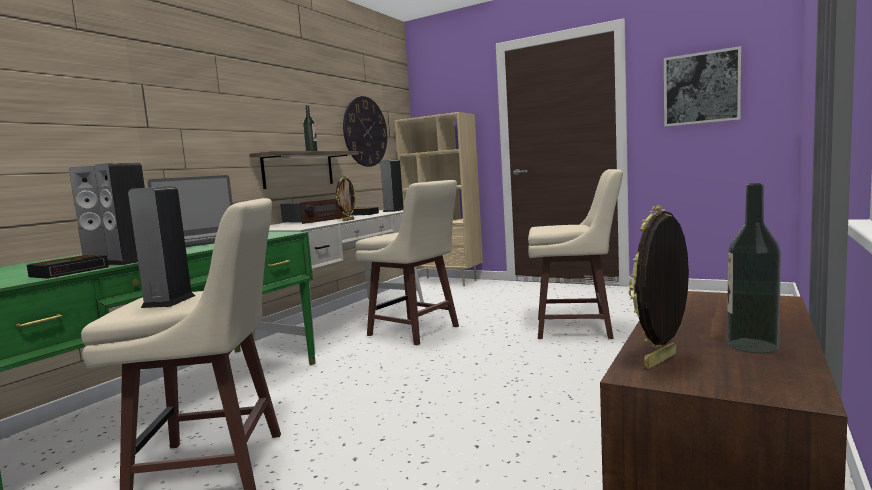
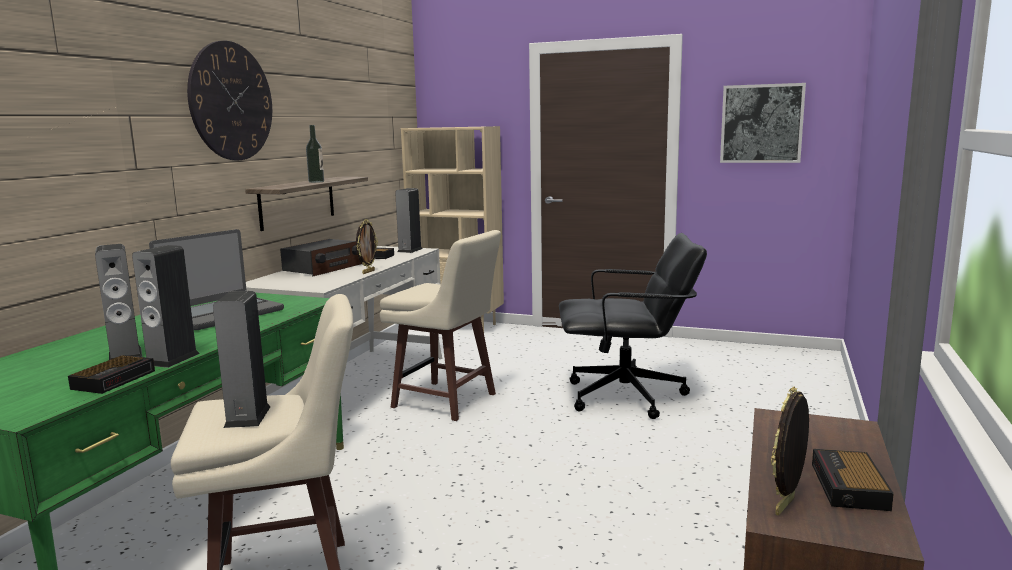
camera: 10 degrees left, 5 degrees up
(365, 132) = (368, 146): wall clock -> wall clock (231, 101)
(576, 328) = (627, 397): beige stool -> black office chair
(752, 346) = (849, 487): bottle -> alarm clock

